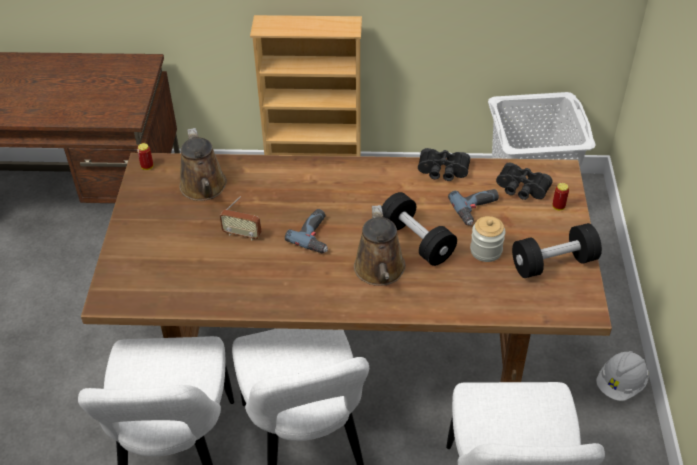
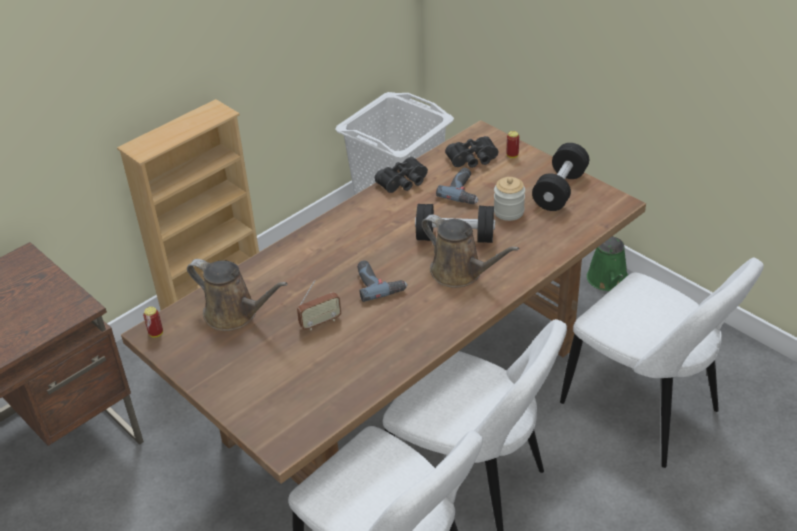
camera: 45 degrees left, 5 degrees down
(620, 384) = (608, 280): white hard hat -> green watering can

